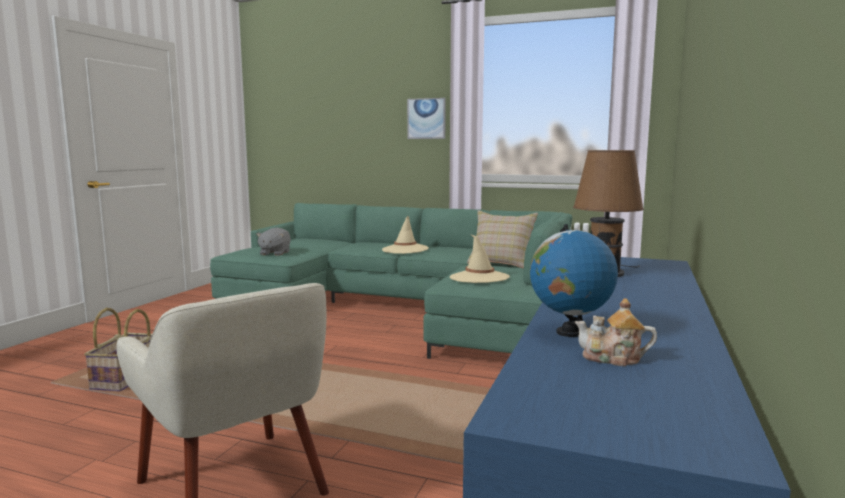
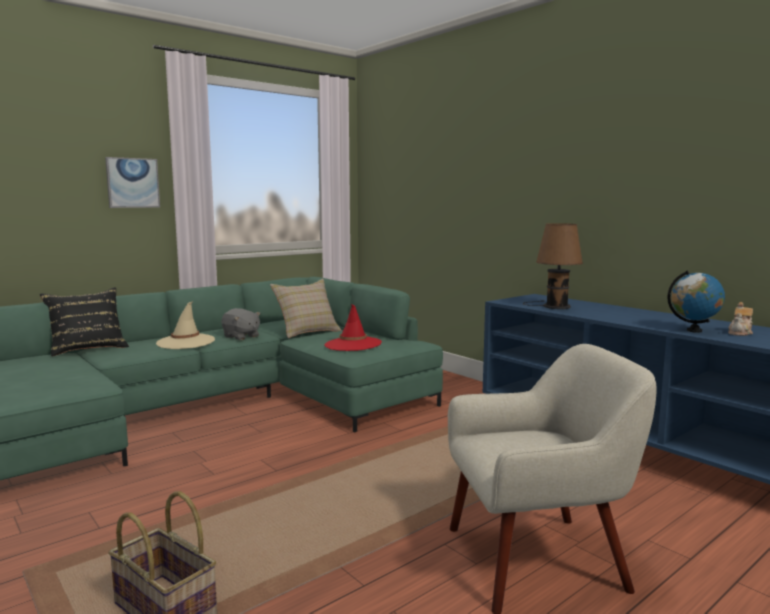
camera: 60 degrees left, 0 degrees up
(274, 253) = (54, 386): grey plush toy -> grey plush toy (241, 336)
(358, 241) = (88, 348): none -> black pillow
(479, 278) = (353, 344): beige hat -> red hat

